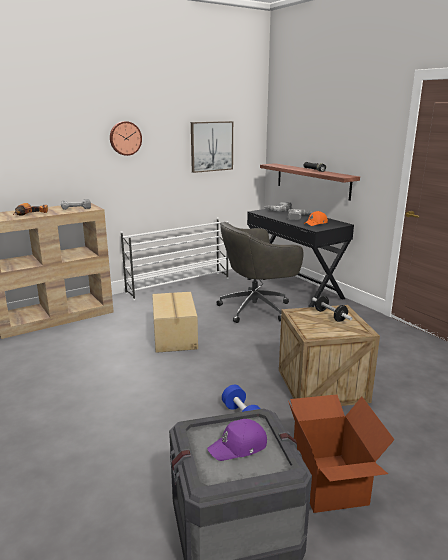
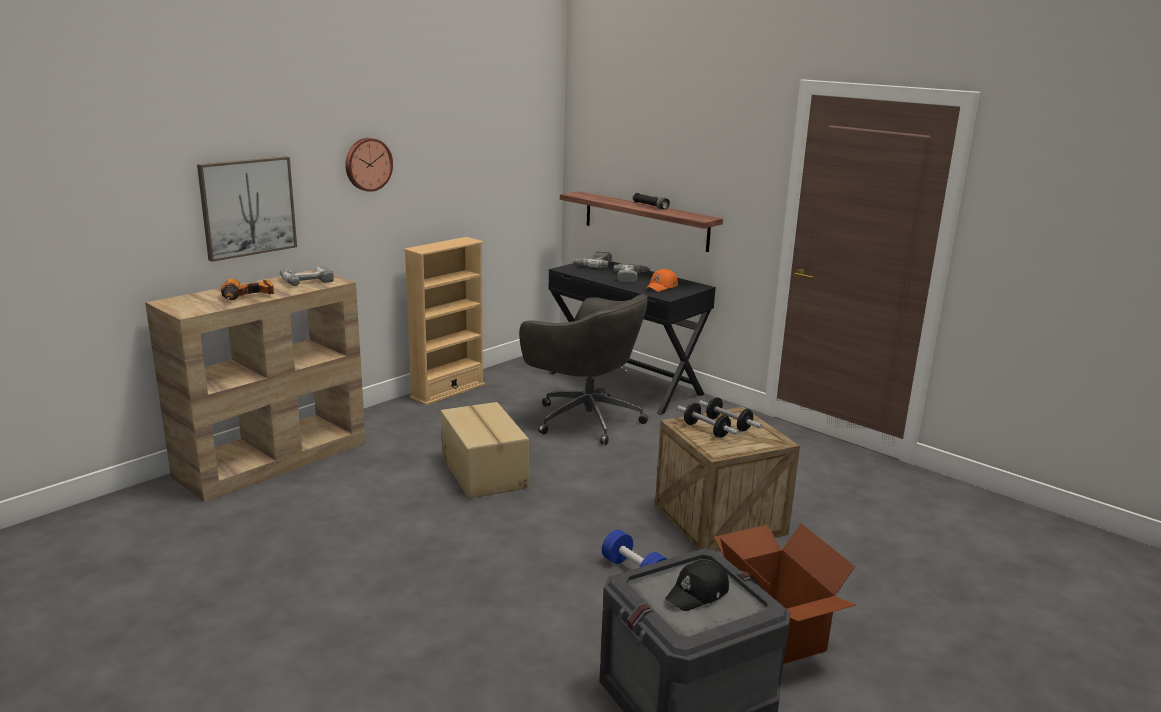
camera: 15 degrees left, 0 degrees up
(179, 285) = (447, 391): white shoe rack -> beige bookcase
(211, 146) = (488, 169): picture -> picture (247, 207)
(239, 447) = (698, 594): purple cap -> black cap
(257, 308) = (585, 419): grey office chair -> grey office chair turned 105 degrees counterclockwise
(311, 319) = (706, 430): none -> dumbbell

